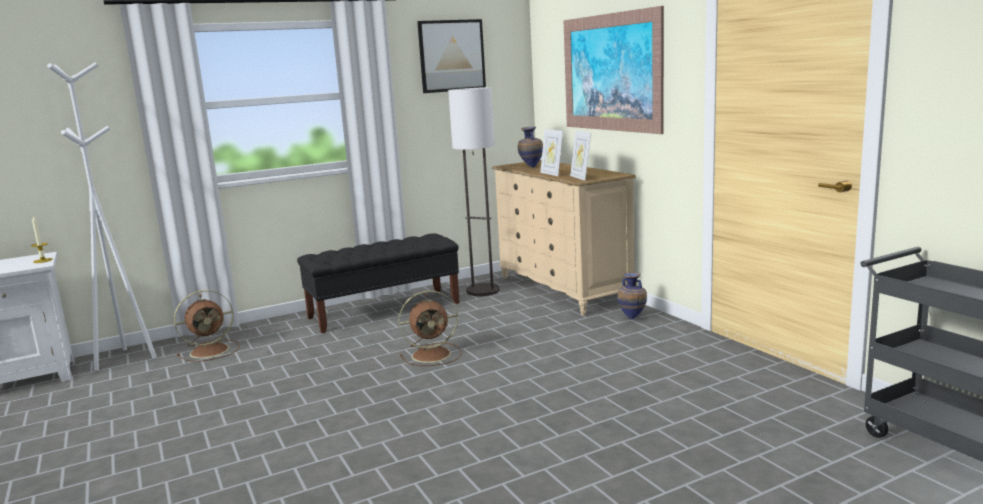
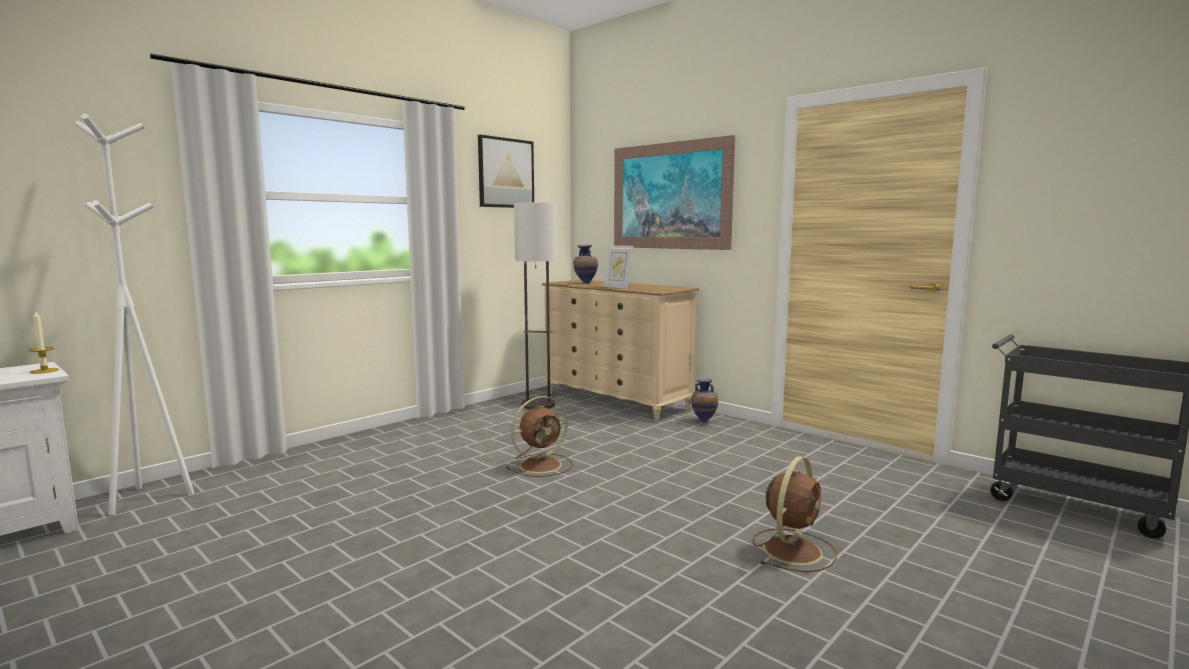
camera: 20 degrees left, 5 degrees down
(211, 350) = (267, 480): brown fan -> brown fan (793, 549)
(385, 310) = (449, 427): black bench -> none
(581, 177) = (653, 289): picture frame -> none

